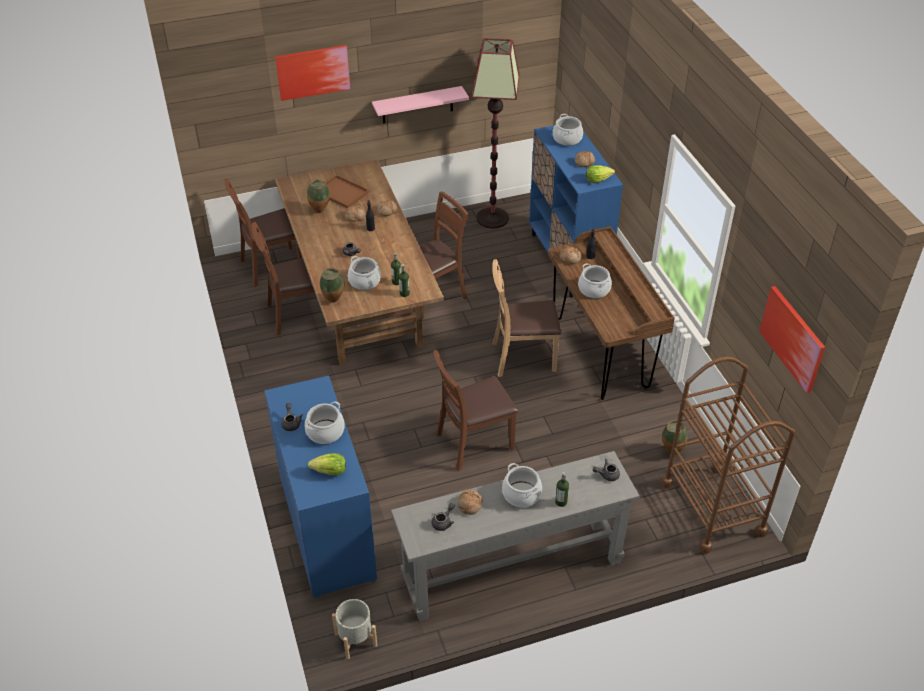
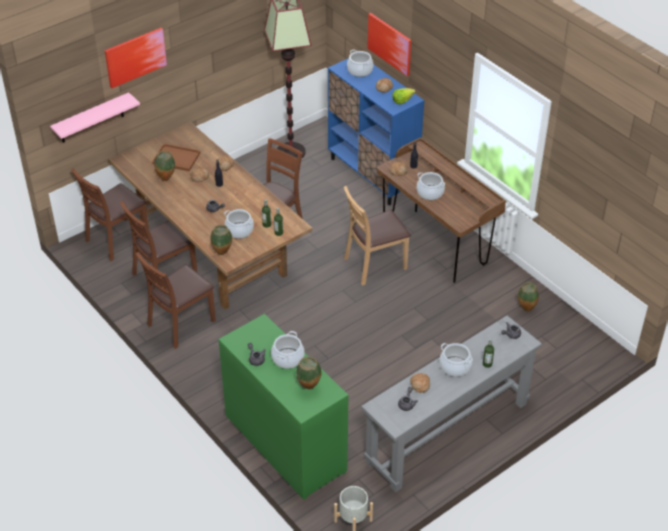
camera: 20 degrees left, 0 degrees up
(327, 529) = (285, 444): blue dresser -> green dresser
(330, 472) = (309, 388): lettuce -> vase
(417, 105) = (219, 66): pink shelf -> pink shelf (91, 119)
(474, 442) = (369, 343): brown chair -> brown chair (181, 324)
(713, 508) = (575, 344): brown cart -> none
(792, 338) = (625, 193): picture -> picture (390, 43)

